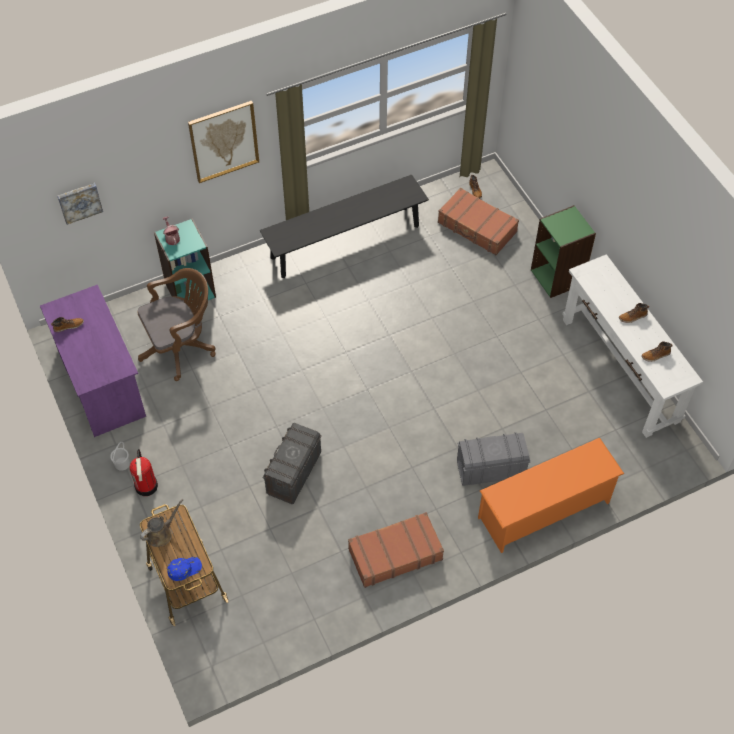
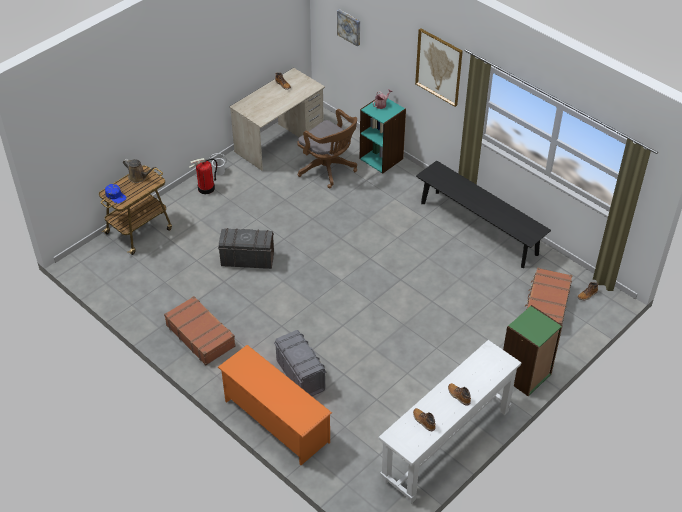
camera: 70 degrees right, 10 degrees down
(101, 382) = (279, 141): purple desk -> beige desk

